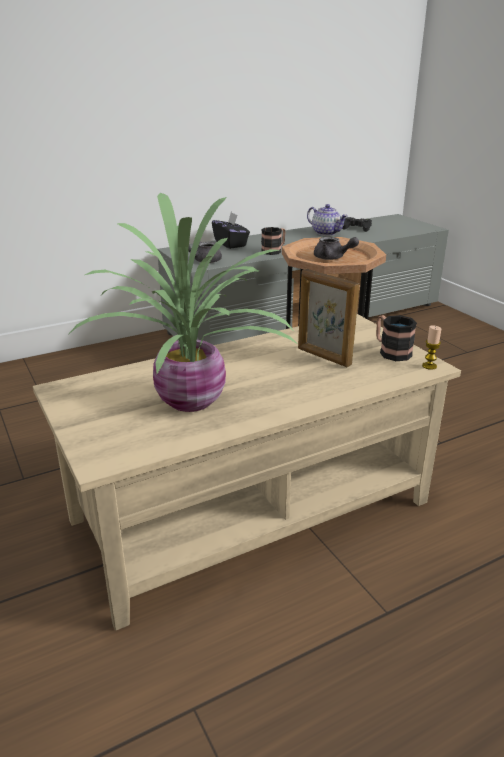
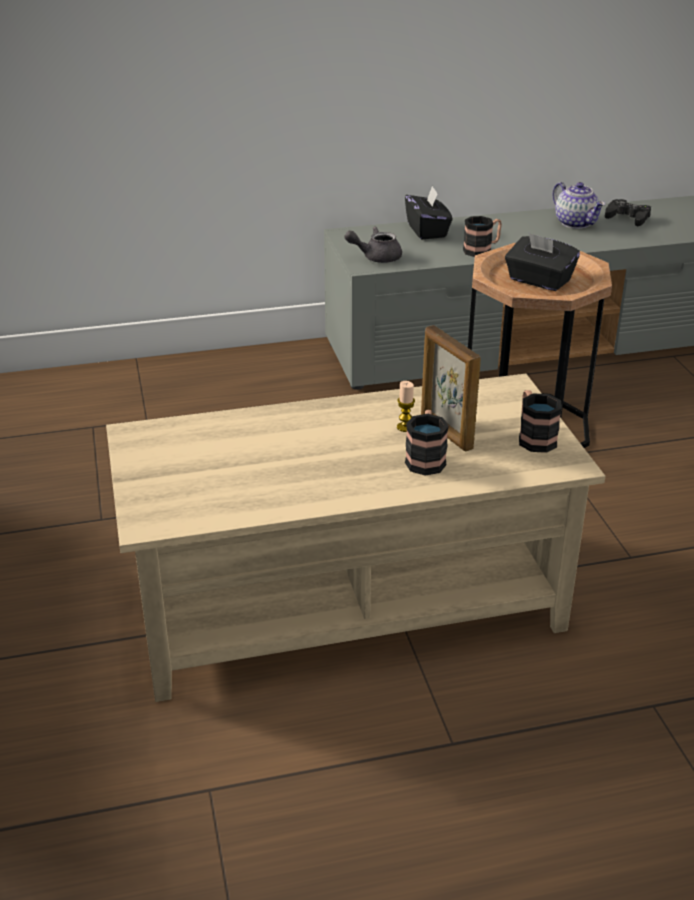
camera: 15 degrees right, 5 degrees up
(194, 399) = (270, 467): potted plant -> none
(319, 376) = (425, 458): none -> mug
(332, 258) = (539, 281): grey teapot -> black tissue box
(429, 366) = (568, 464): candle -> candle (405, 427)

